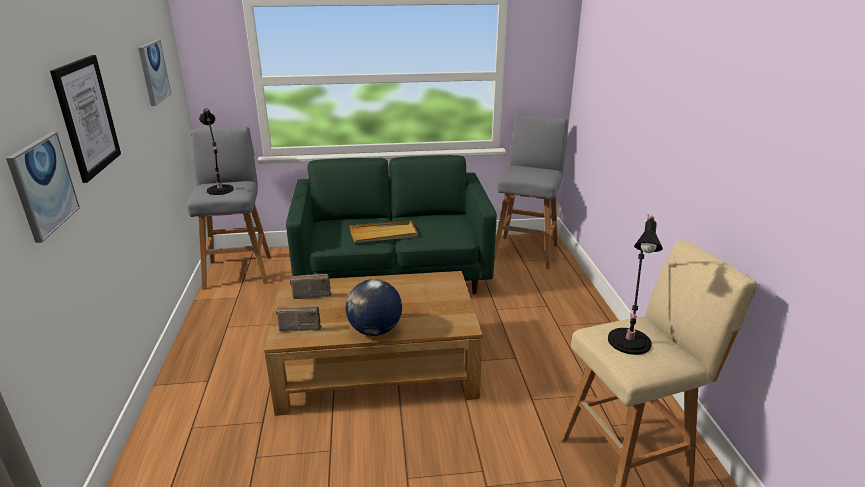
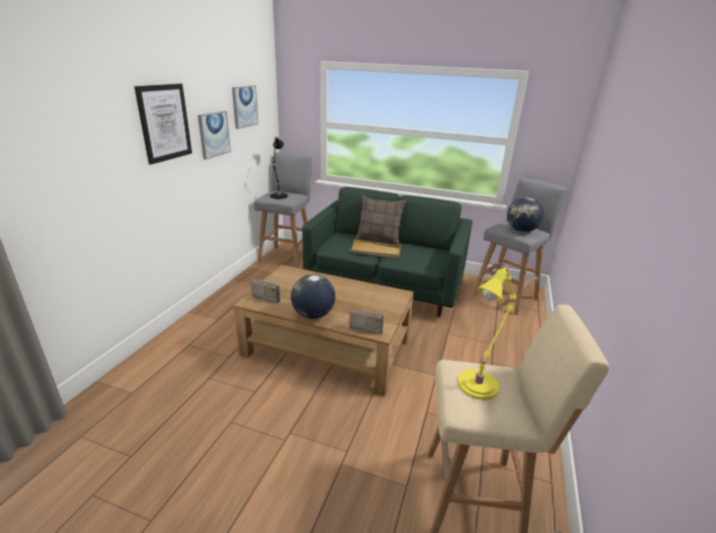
camera: 25 degrees right, 0 degrees up
(43, 185) = (108, 157): picture -> picture (214, 134)
(311, 294) = (293, 278): radio -> radio (366, 327)
(375, 220) = (378, 240): none -> pillow
(537, 174) = (521, 230): none -> globe
(629, 339) = (480, 383): black table lamp -> yellow table lamp

